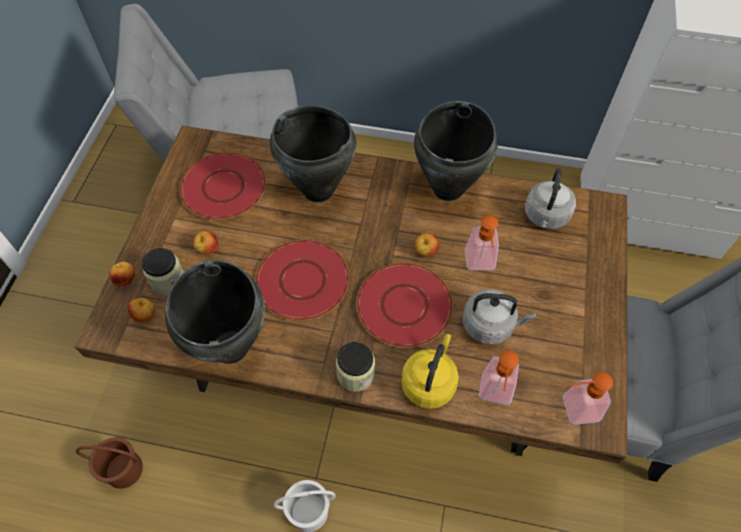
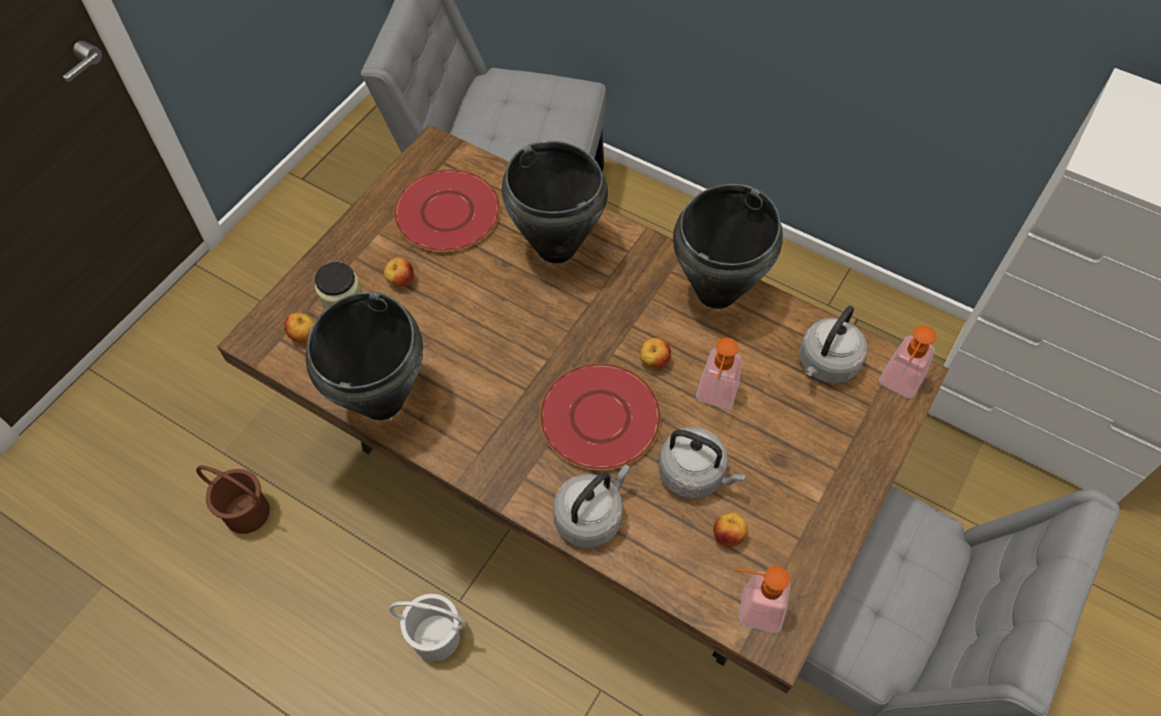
camera: 20 degrees right, 0 degrees up
(126, 280) = (298, 288): apple -> apple (728, 536)
(303, 280) = (494, 350): red plate -> none
(355, 374) = (509, 478): jar -> none
(429, 382) = (590, 516): yellow kettle -> grey kettle
(495, 395) = (662, 558): soap dispenser -> soap dispenser (897, 385)

